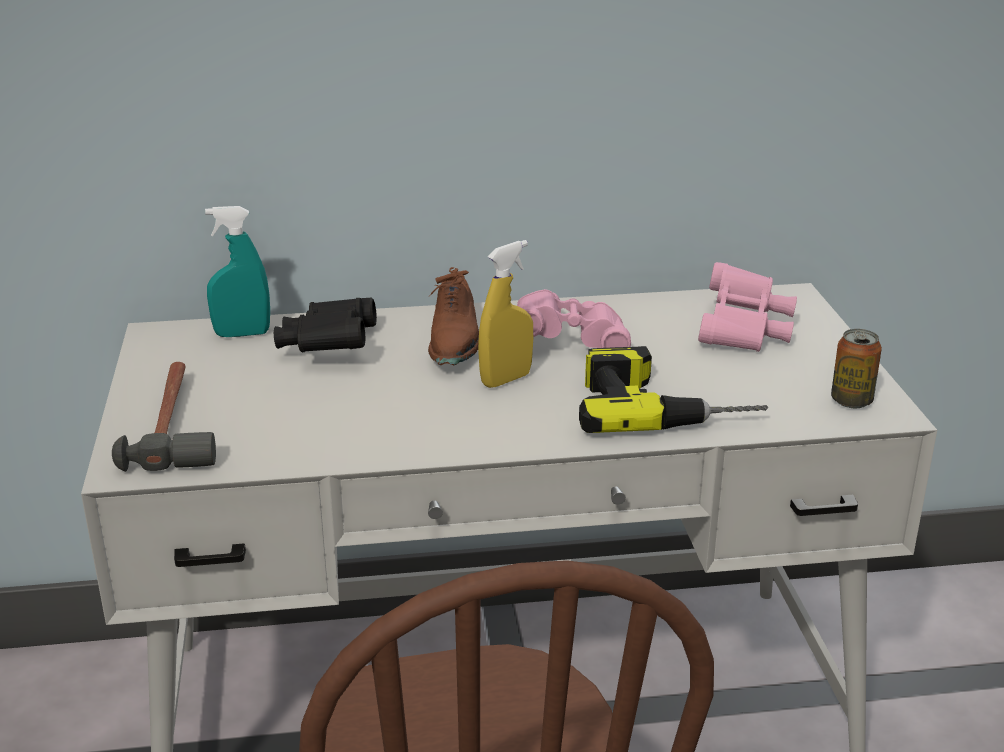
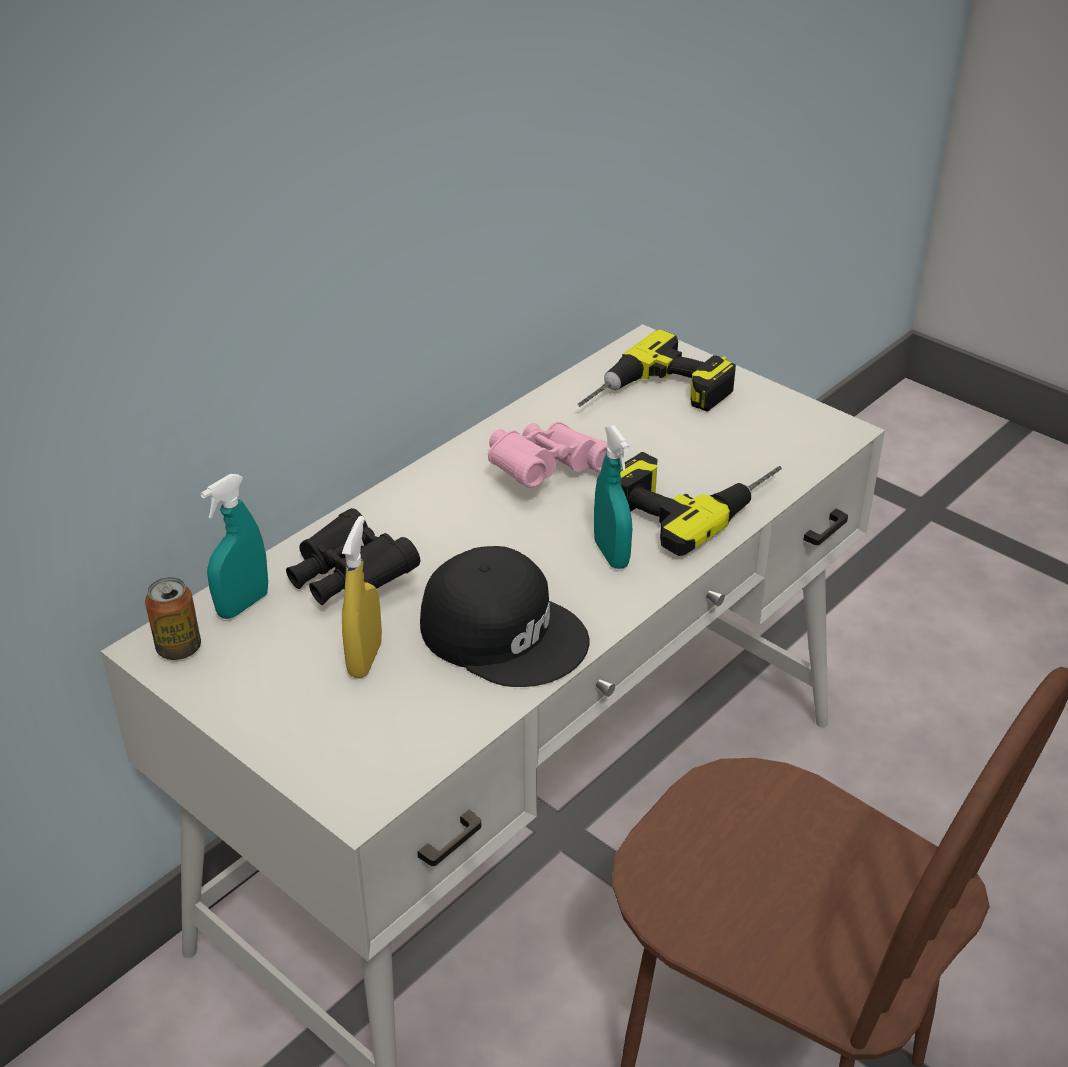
camera: 40 degrees left, 10 degrees up
(175, 424) = (331, 733): hammer -> none
(379, 422) = (504, 632): none -> black cap
(455, 344) = (454, 520): brown shoe -> none
(506, 379) = (545, 535): yellow spray bottle -> yellow spray bottle (365, 659)
(537, 411) = (611, 554): none -> turquoise spray bottle
(744, 331) = (657, 397): pink binoculars -> power drill
(851, 401) = (806, 430): can -> can (179, 648)

